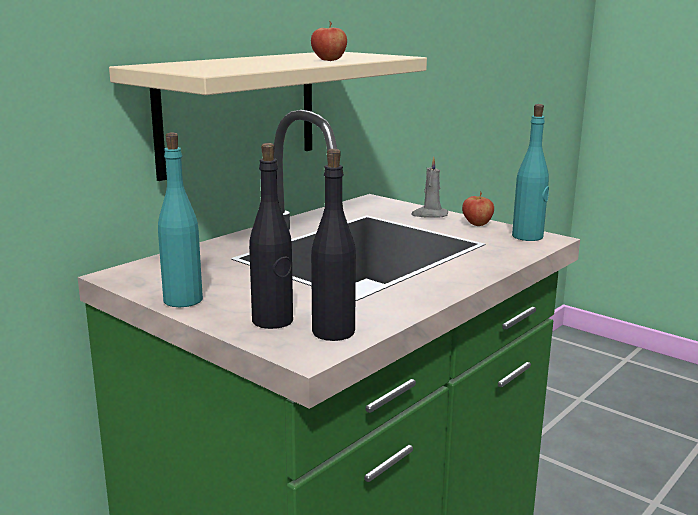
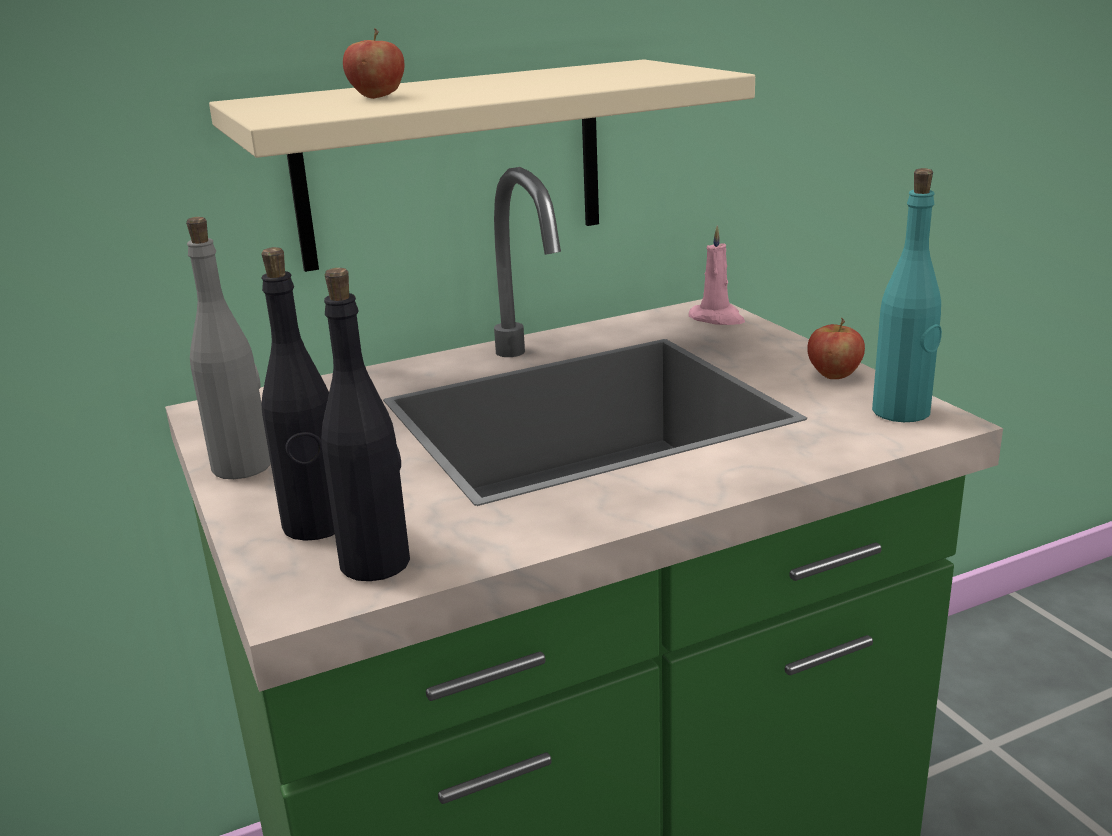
camera: 25 degrees right, 5 degrees up
(183, 300) = (243, 466): turquoise bottle -> grey bottle
(329, 60) = (553, 86): apple -> apple (376, 97)
(384, 204) = (717, 318): none -> pink candle
(429, 215) = (769, 347): grey candle -> none

